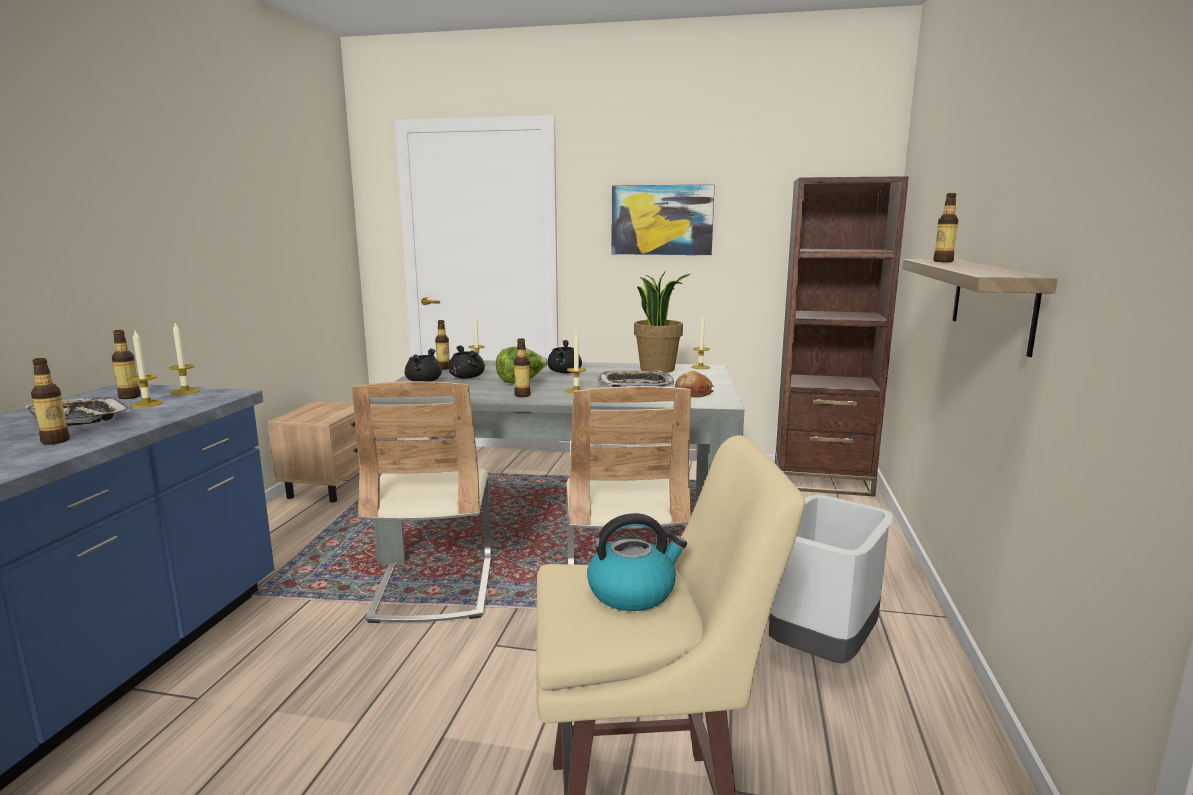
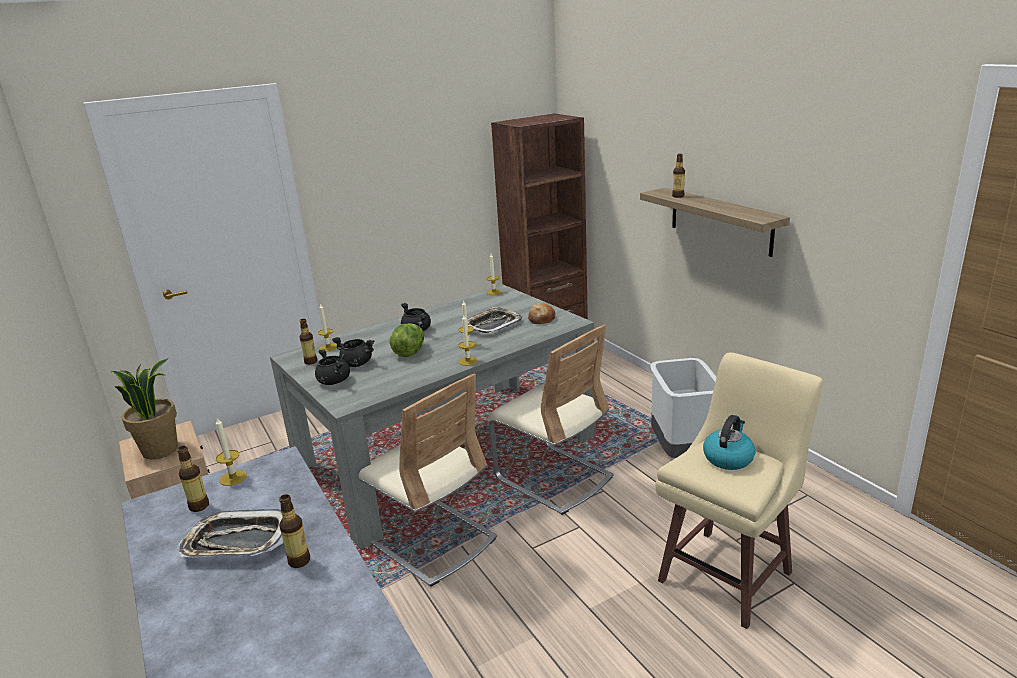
camera: 40 degrees left, 10 degrees up
(147, 404) = (245, 502): candle -> candle (468, 361)
(522, 395) = (443, 364): bottle -> none
(658, 369) = (472, 304): potted plant -> potted plant (160, 449)
(662, 220) = (393, 169): picture -> none

